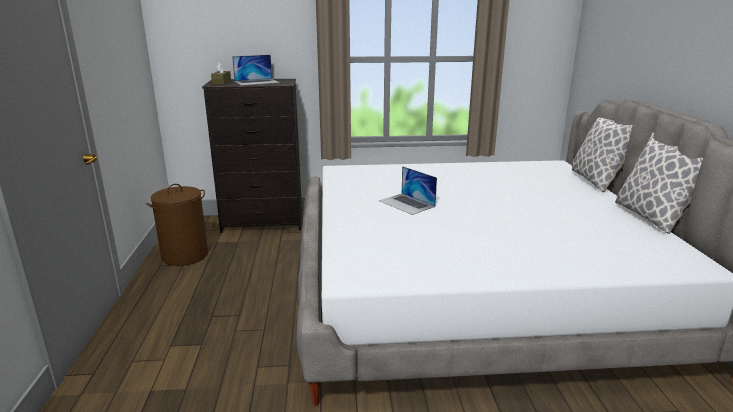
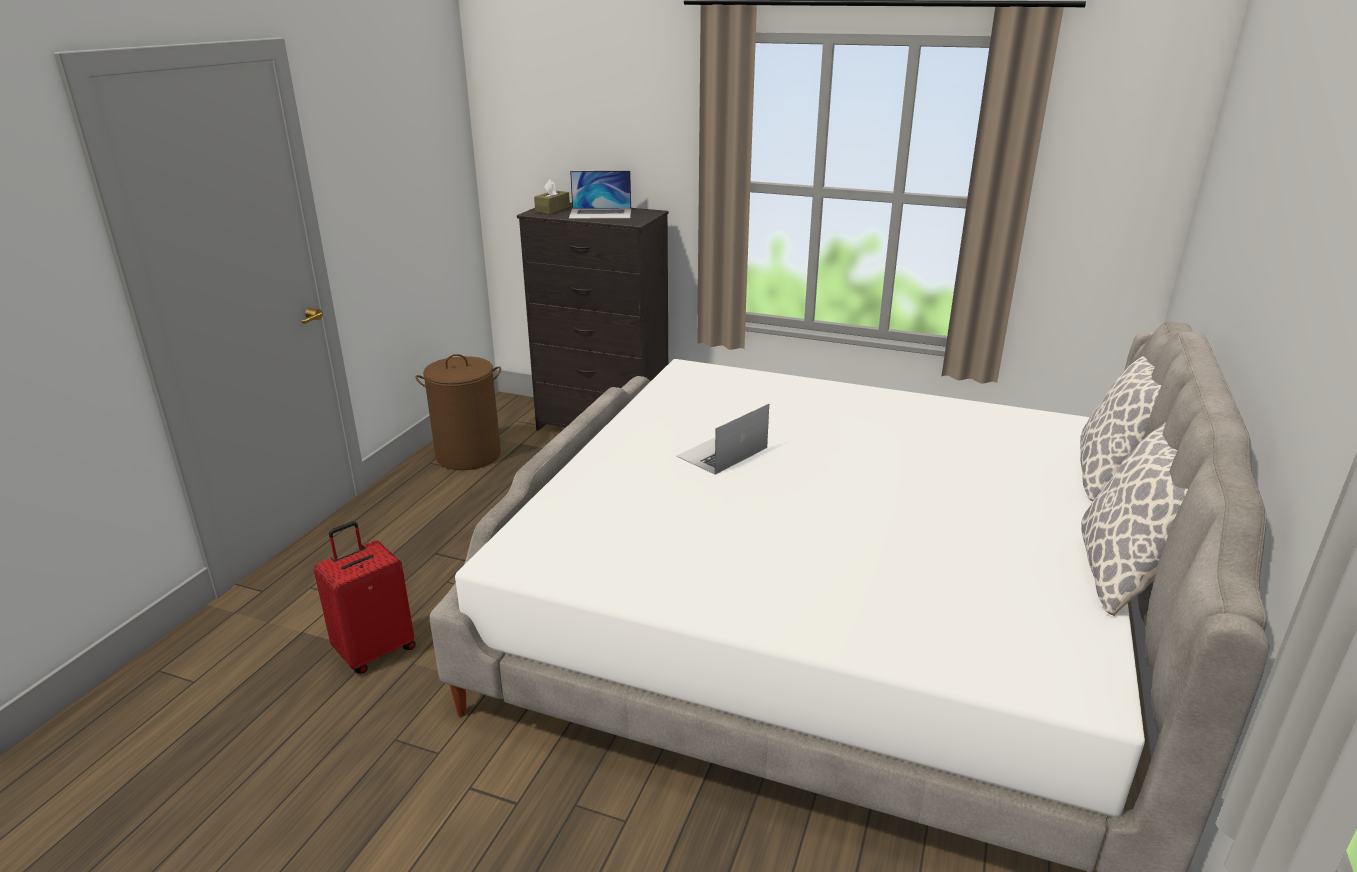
camera: 25 degrees right, 5 degrees up
(219, 386) = (375, 651): none -> red suitcase
(407, 203) = (722, 452): laptop -> laptop turned 60 degrees clockwise

